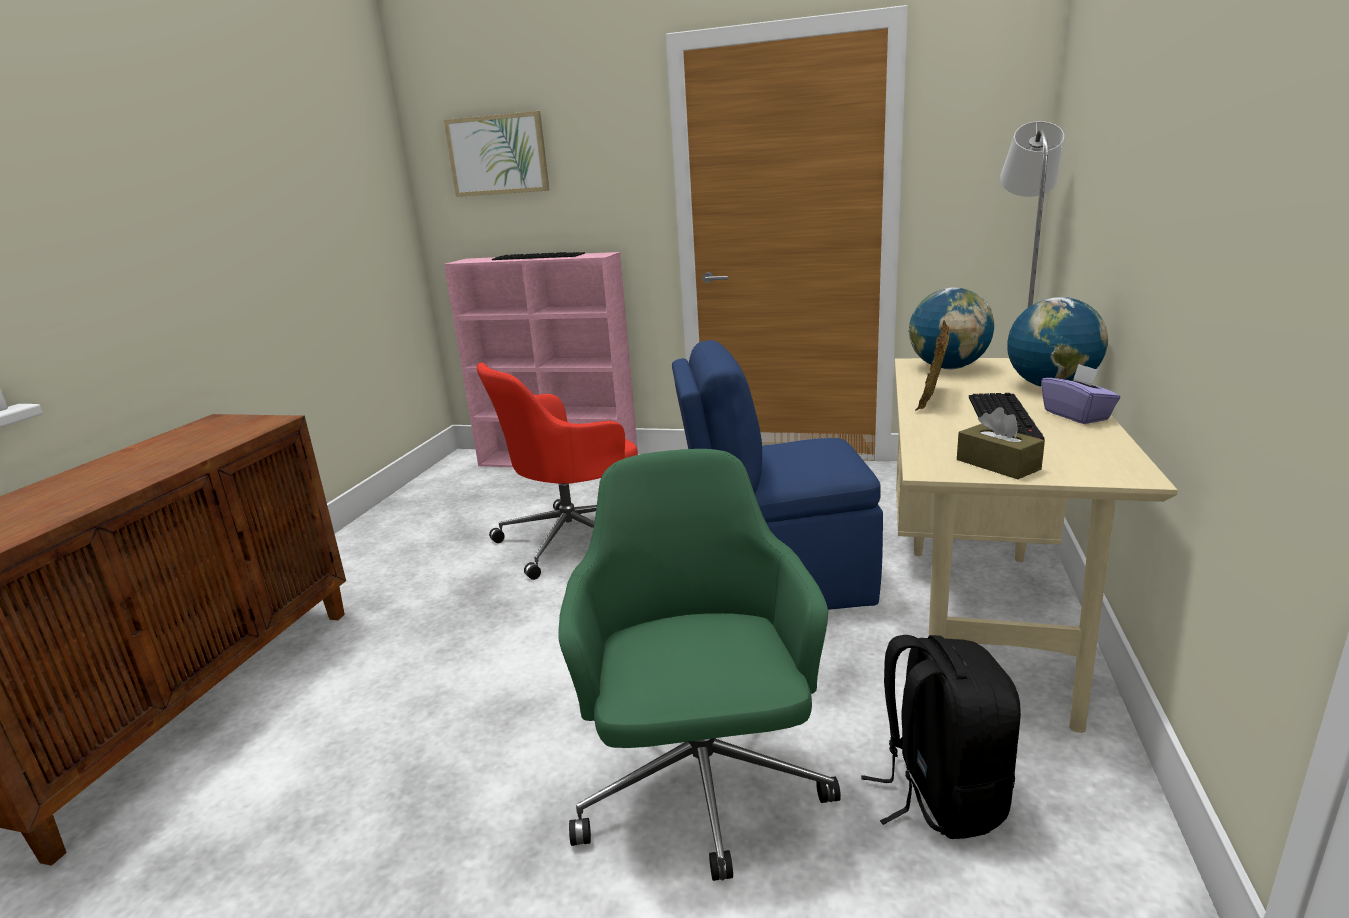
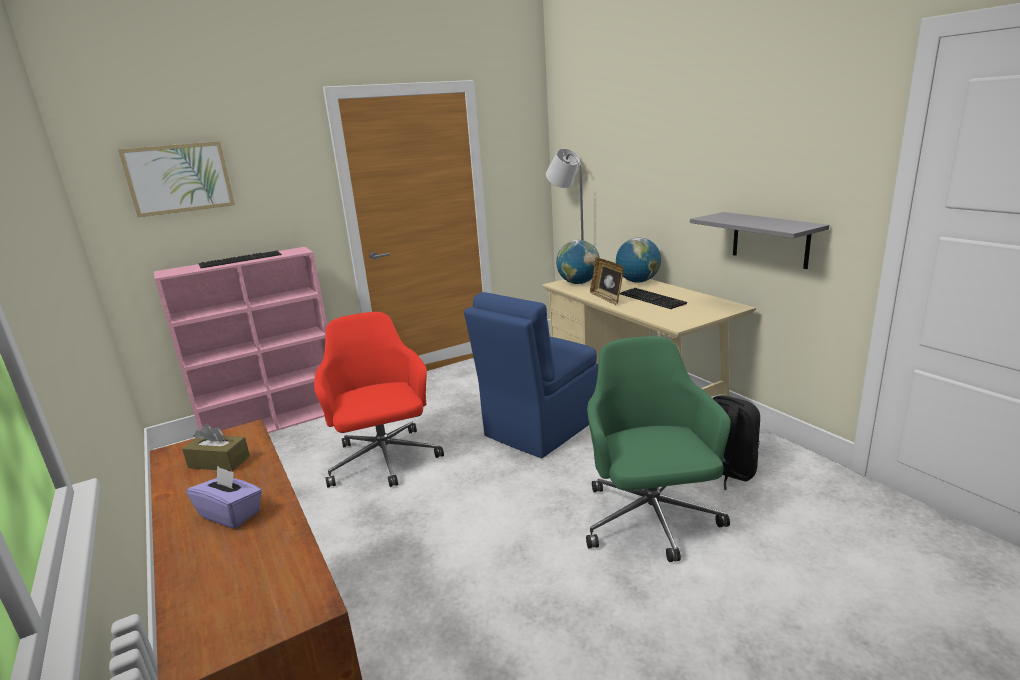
camera: 45 degrees left, 0 degrees up
(573, 539) = (384, 461): red office chair -> red office chair turned 150 degrees clockwise
(701, 786) = (650, 520): green office chair -> green office chair turned 45 degrees clockwise
(997, 464) = (693, 316): brown tissue box -> brown tissue box (219, 462)
(1076, 415) = (673, 291): purple tissue box -> purple tissue box (231, 514)
(1233, 326) = (770, 239): none -> grey shelf

